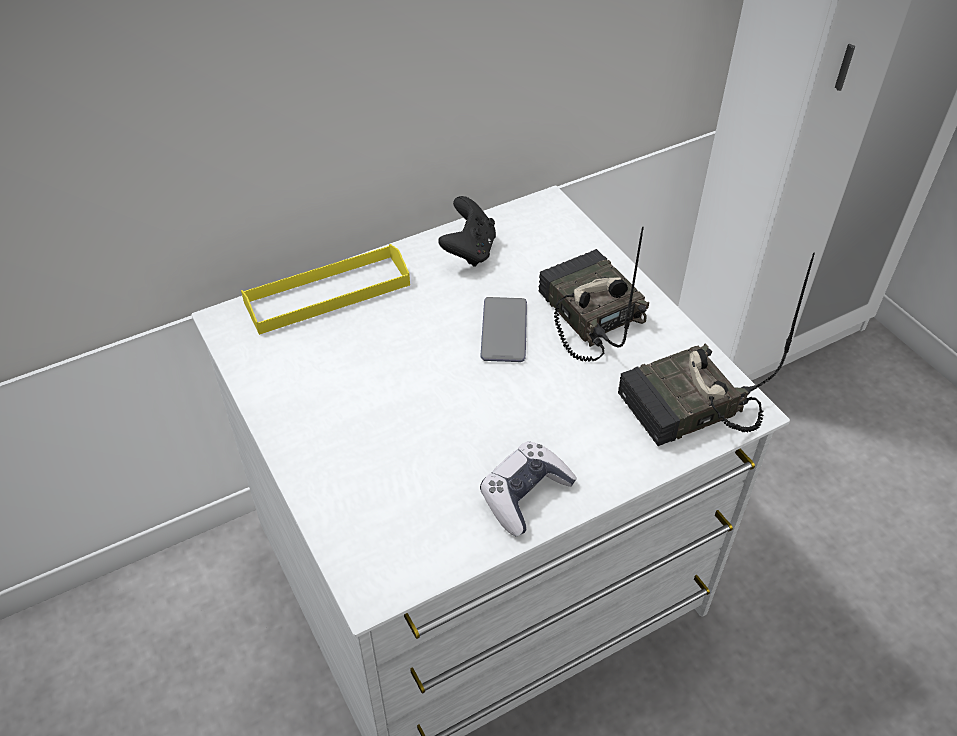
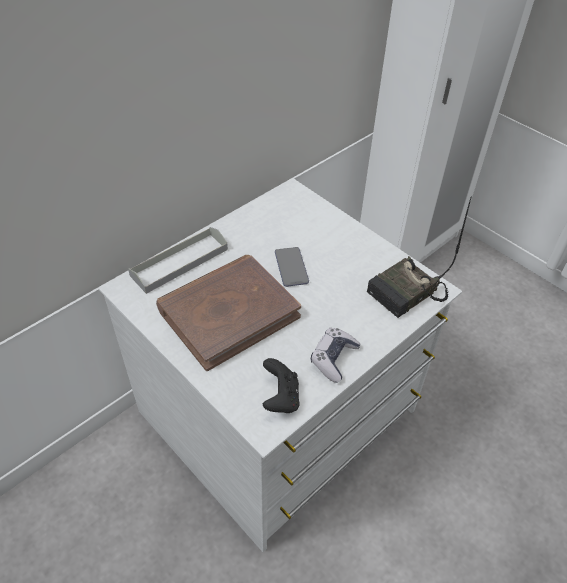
camera: 15 degrees left, 0 degrees up
(327, 293) = (179, 262): yellow tray -> grey tray
(377, 388) = (228, 313): none -> brown book
(469, 251) = (256, 224): black game controller -> black game controller (280, 398)
(586, 314) = (334, 250): radio -> none

